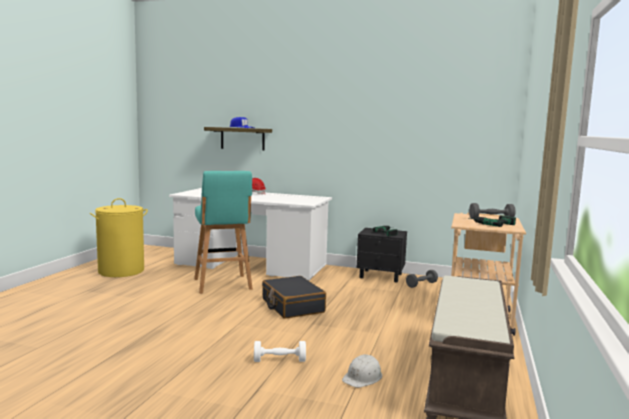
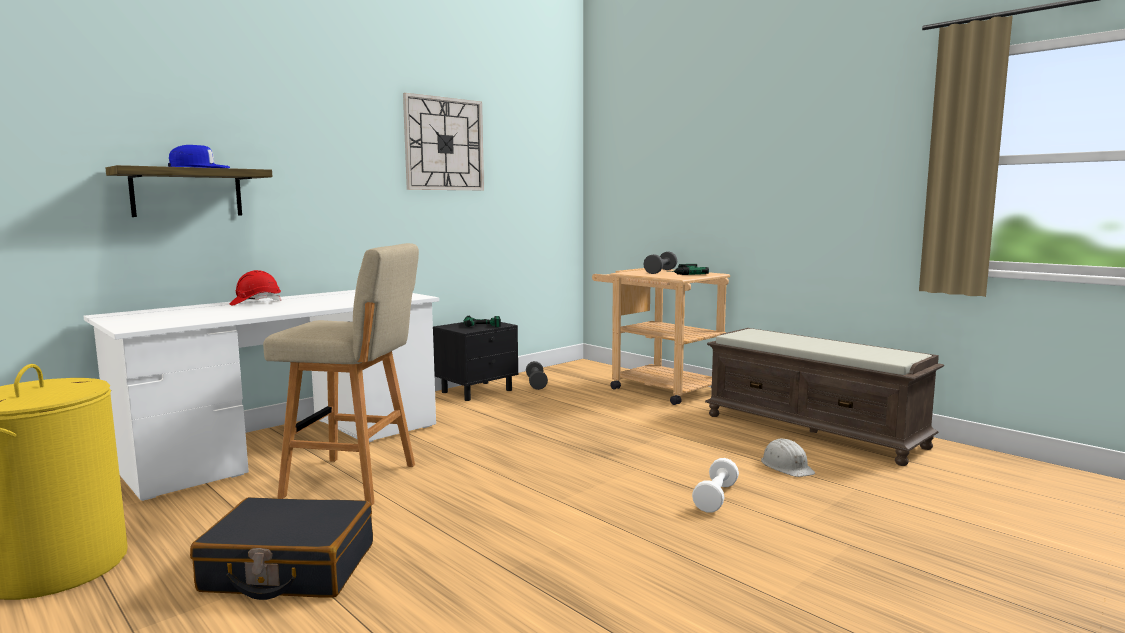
camera: 60 degrees left, 0 degrees up
(223, 285) = (355, 481): turquoise stool -> beige stool
(292, 306) = (526, 455): black suitcase -> black suitcase (289, 568)
(386, 112) = (444, 144): none -> wall clock

